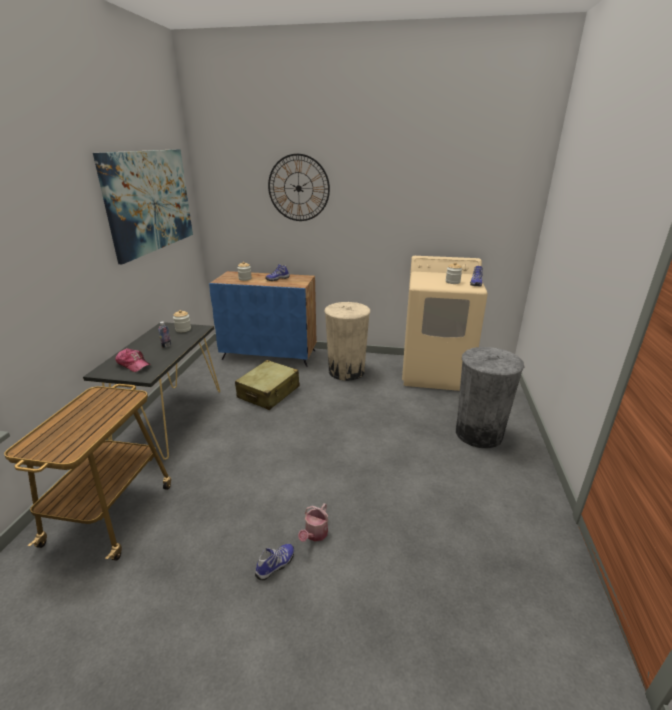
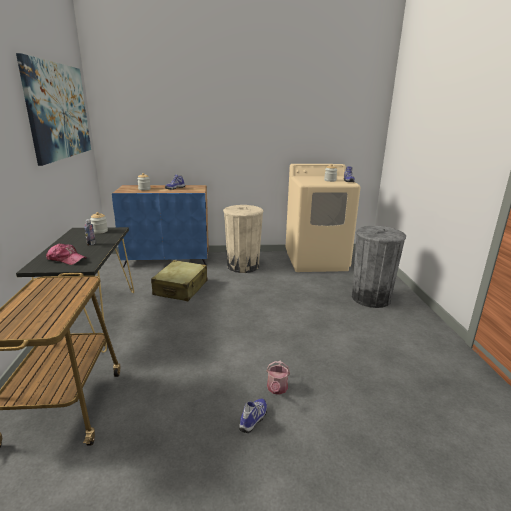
camera: 15 degrees left, 5 degrees down
(298, 188) = (190, 107): wall clock -> none

